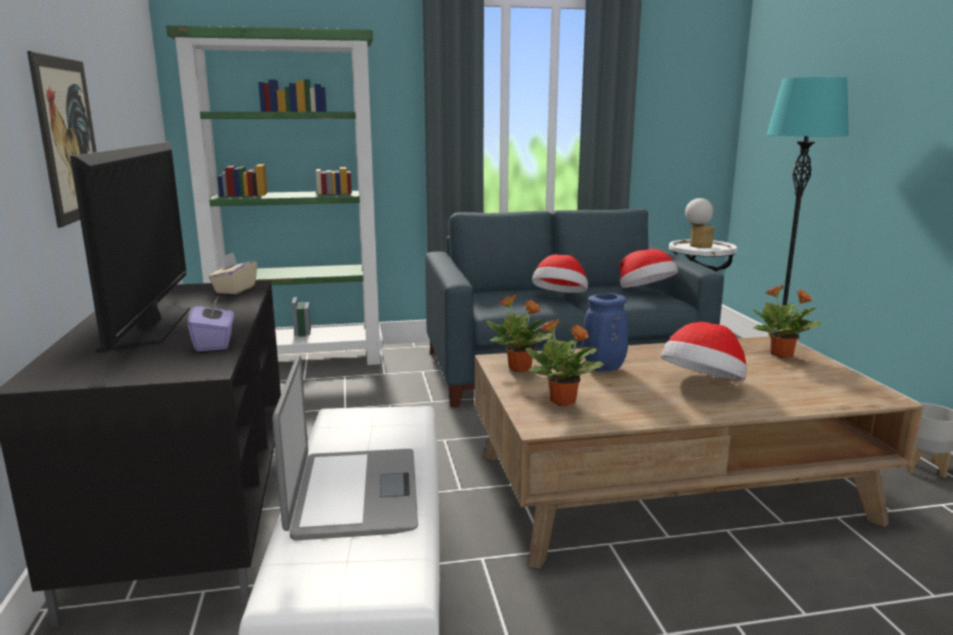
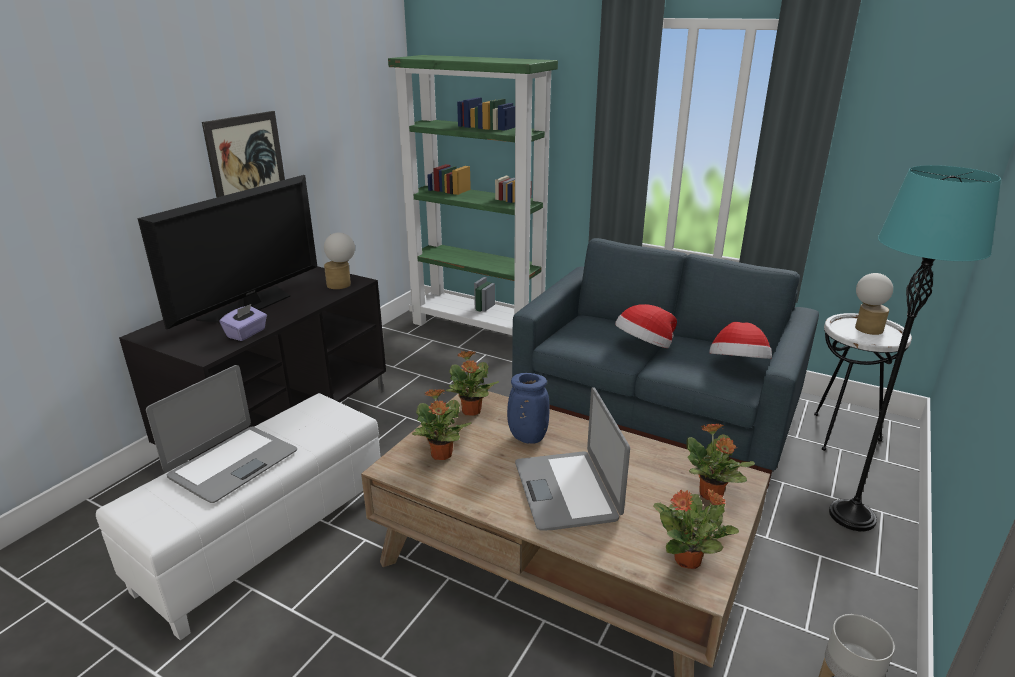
camera: 40 degrees right, 10 degrees up
(235, 289) = (342, 284): beige tissue box -> table lamp
(703, 385) = (567, 490): hat -> laptop
(848, 388) = (688, 560): none -> potted plant

